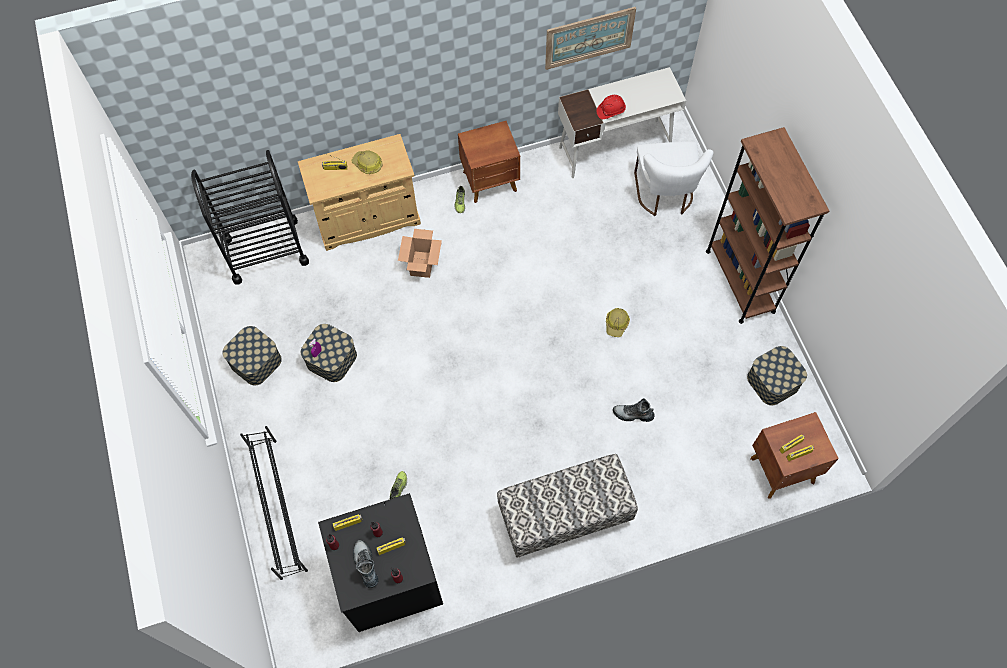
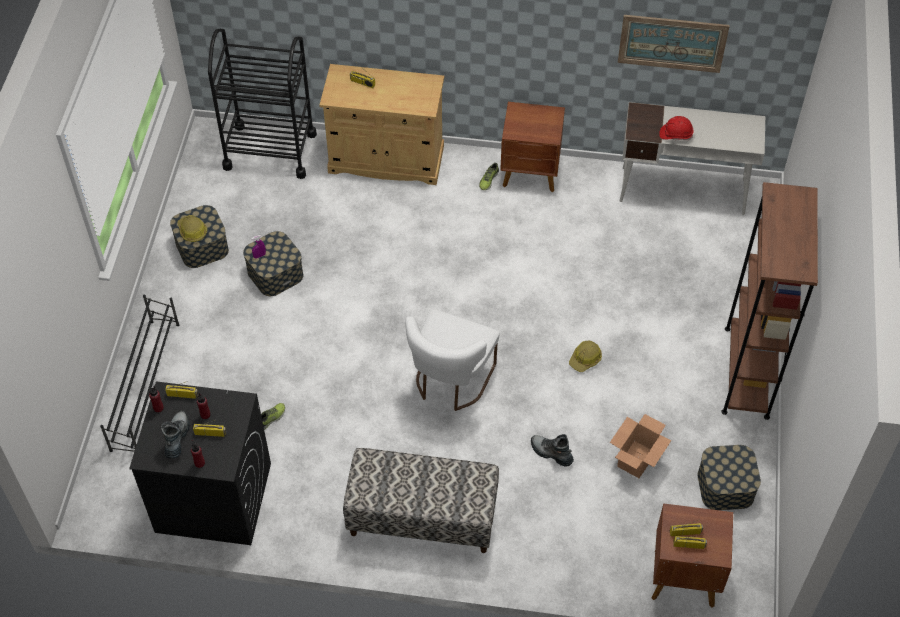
camera: 25 degrees right, 10 degrees down
(368, 164) = (396, 91): hard hat -> hard hat (192, 231)
(422, 264) = (415, 222): cardboard box -> cardboard box (636, 459)
(665, 195) = (711, 256): white chair -> white chair (450, 382)

